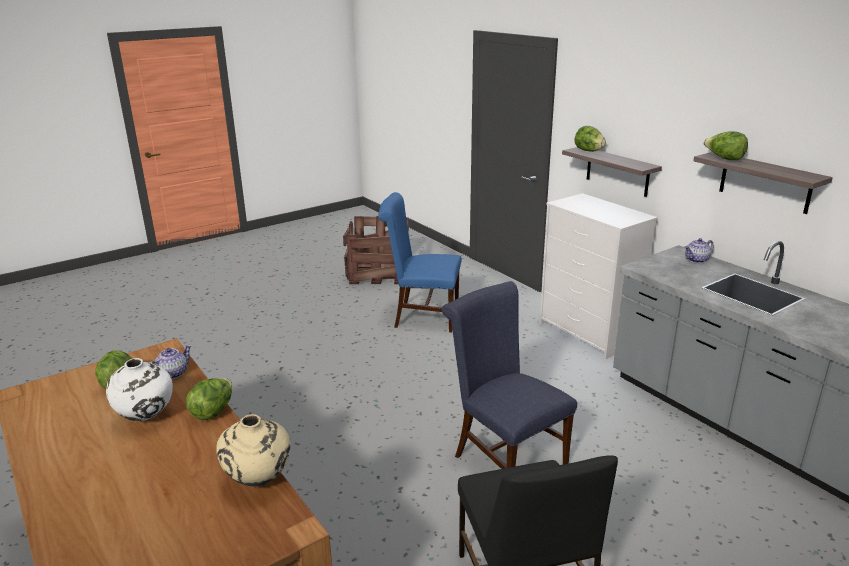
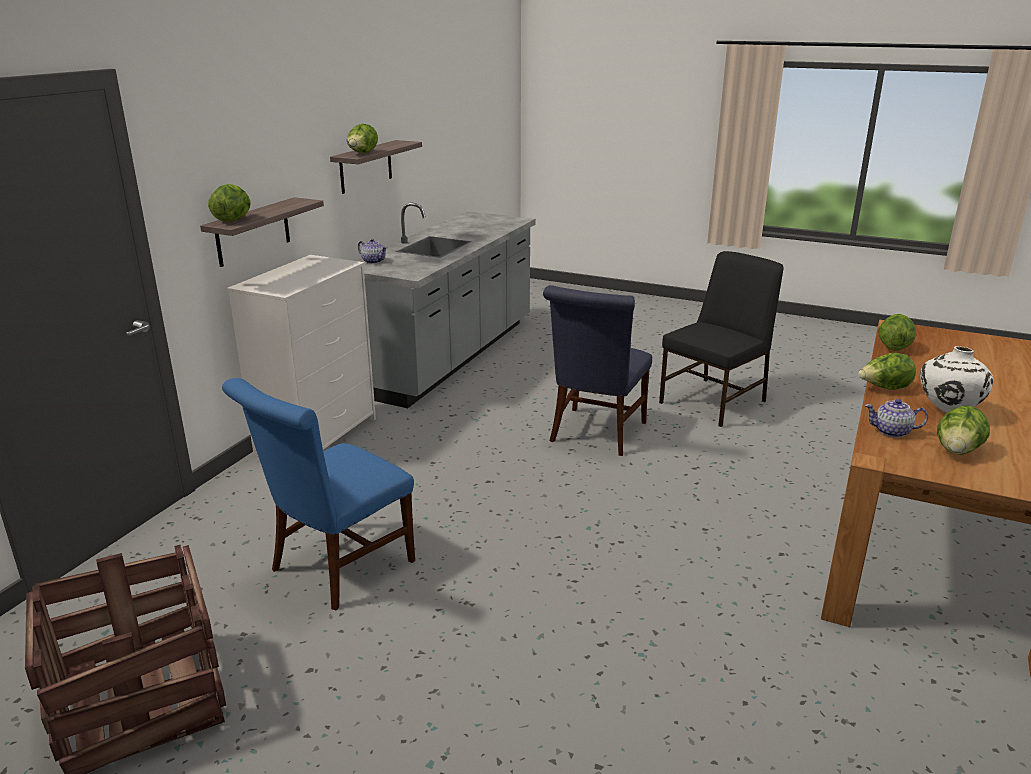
camera: 120 degrees left, 0 degrees up
(259, 480) = (893, 347): beige vase -> lettuce
(422, 316) = (336, 569): blue chair -> blue chair turned 60 degrees clockwise

